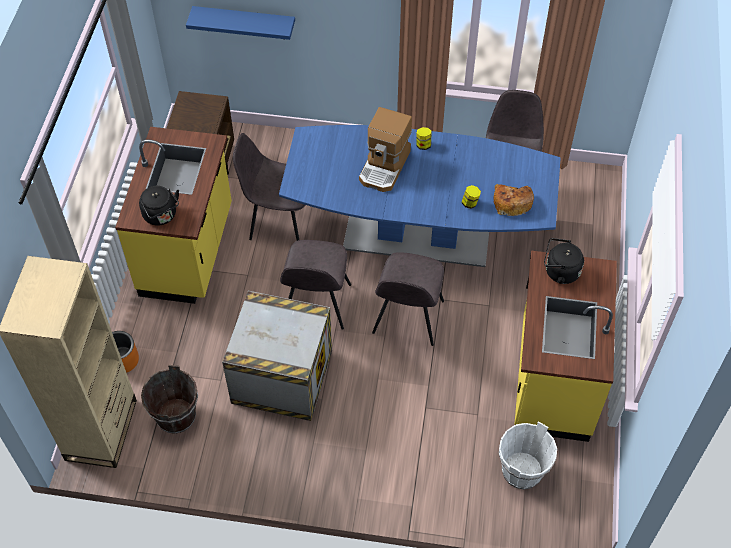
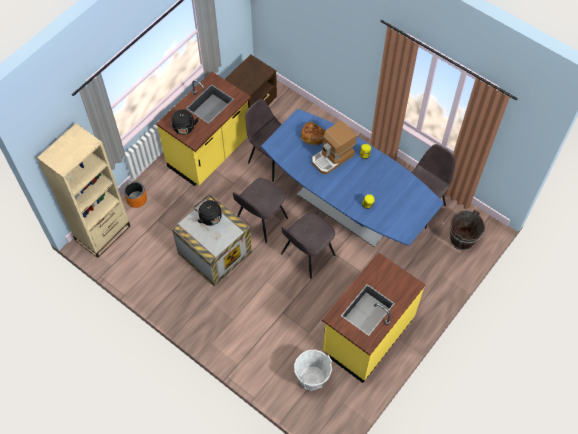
camera: 30 degrees right, 5 degrees up
(176, 416) = (145, 246): brown bucket -> brown bucket (462, 240)
(244, 23) = (298, 31): blue shelf -> none
(511, 202) = (393, 216): bread -> bread (313, 135)
(559, 272) = (385, 273): black kettle -> black kettle (209, 216)

